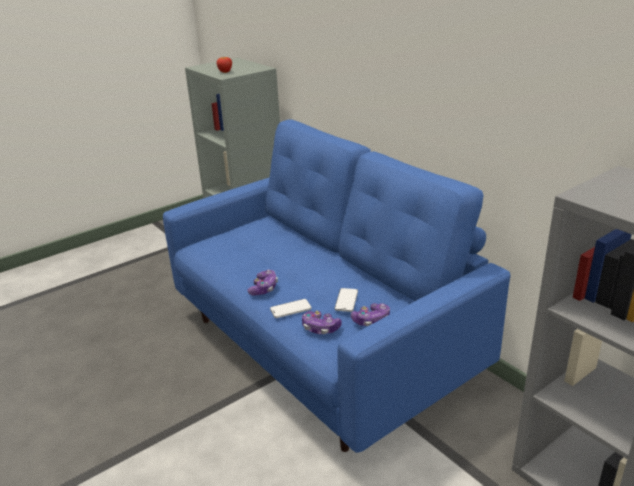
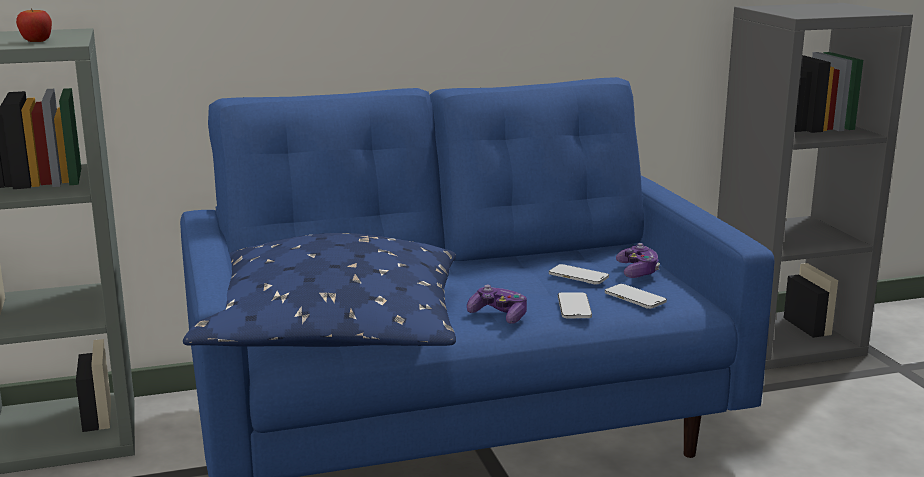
camera: 70 degrees left, 10 degrees down
(220, 252) = (334, 332): none -> blue pillow
(320, 328) = (635, 298): game controller -> phone

